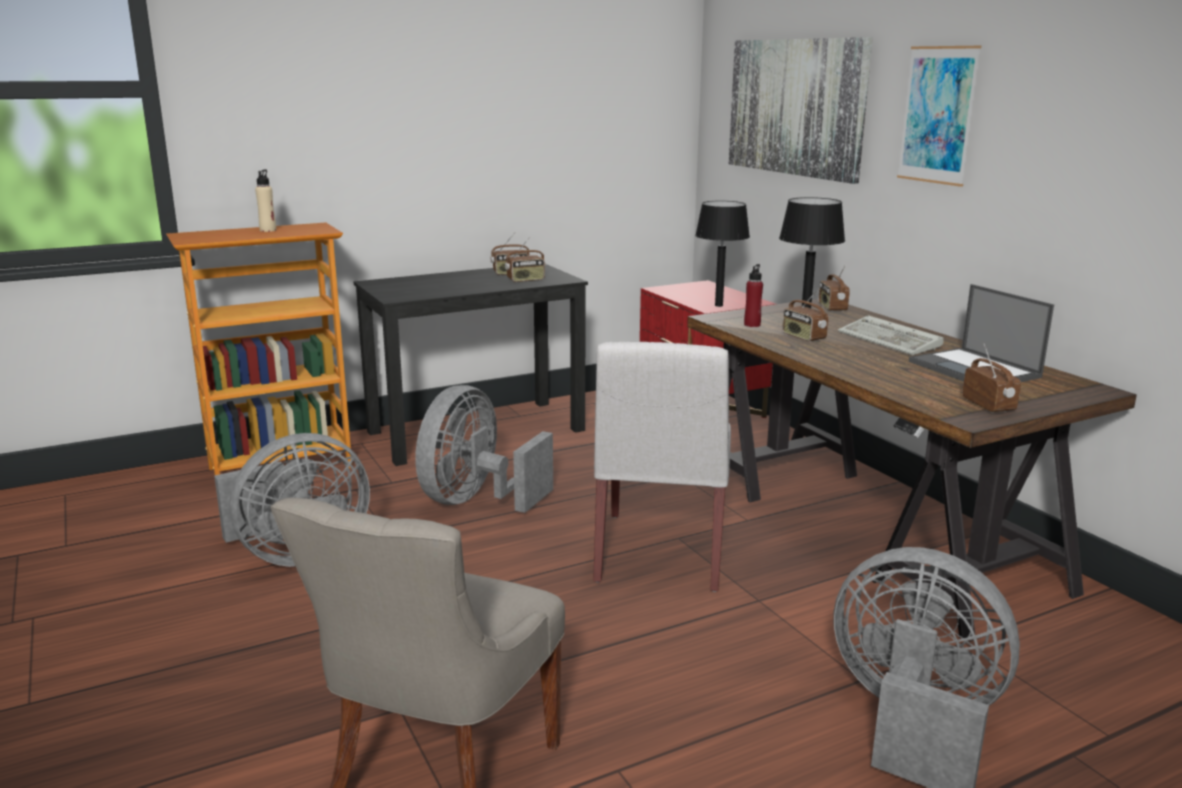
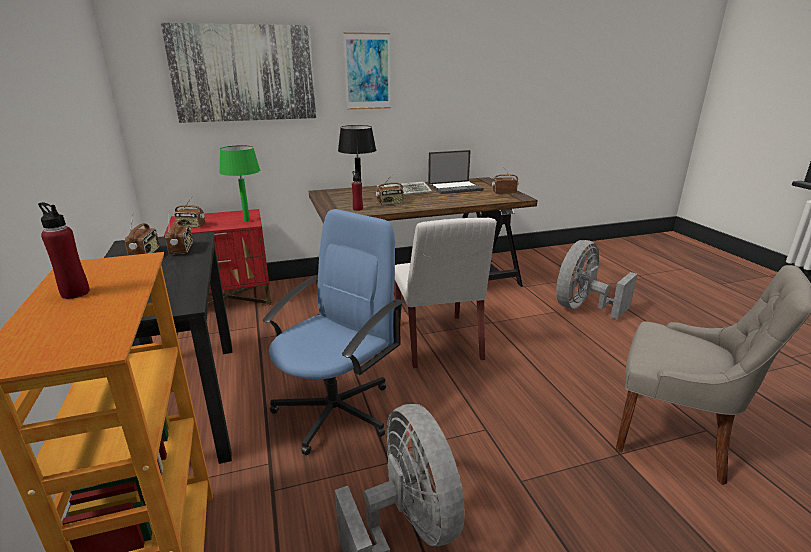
camera: 80 degrees left, 5 degrees up
(268, 230) = (75, 293): beige bottle -> red bottle
(476, 501) = (336, 410): grey fan -> blue office chair
(660, 552) = (438, 342): white chair -> white chair turned 60 degrees clockwise
(718, 305) = (246, 221): black table lamp -> green table lamp
(831, 308) = (333, 192): radio -> radio (191, 226)

